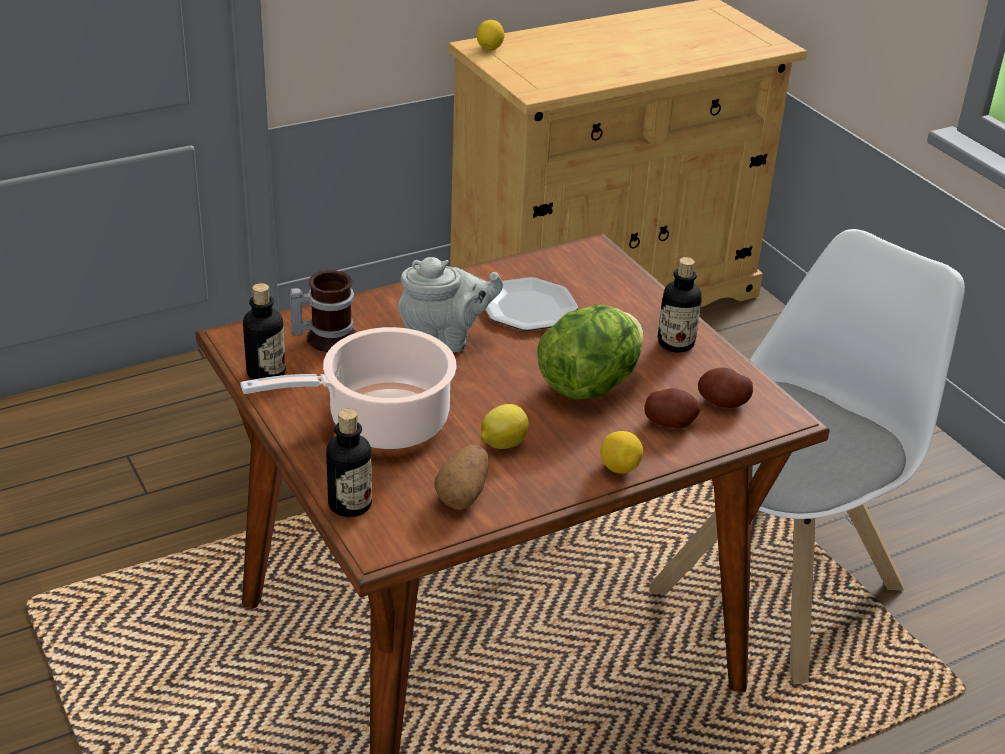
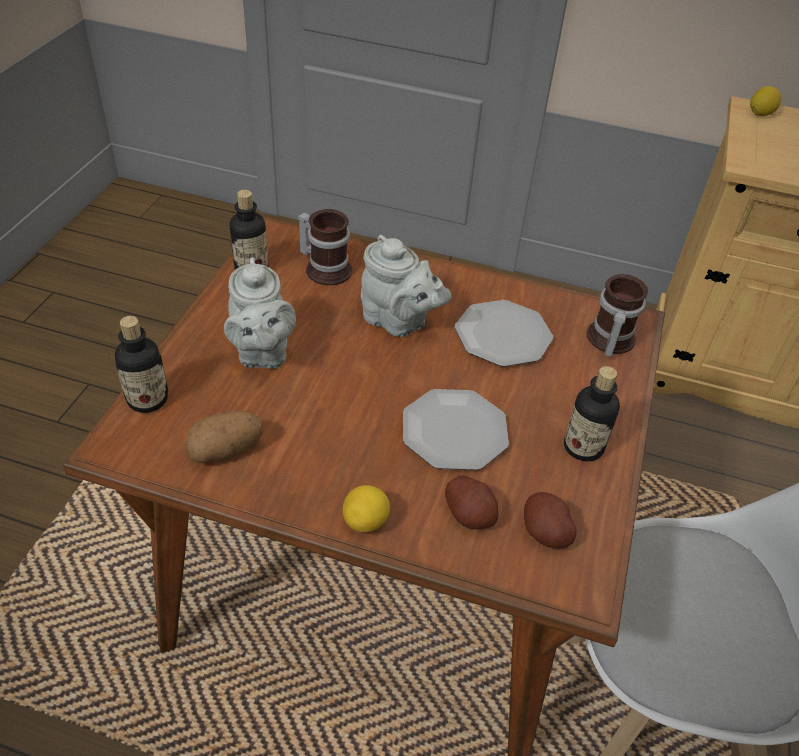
camera: 45 degrees right, 10 degrees up
(380, 422) = (261, 353): cooking pot -> grey teapot
(502, 443) = (313, 431): lemon -> none
(589, 384) = (453, 431): lettuce -> plate
(597, 271) = (607, 340): none -> mug

